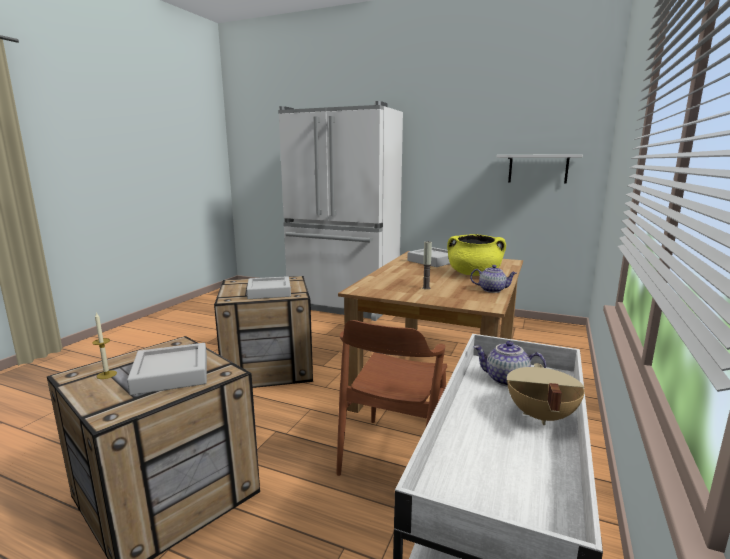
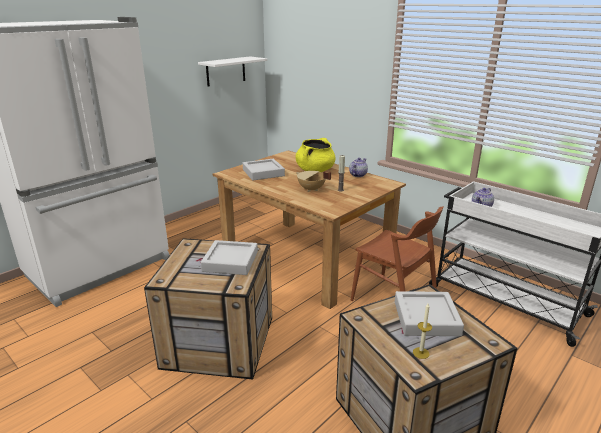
camera: 70 degrees left, 10 degrees up
(539, 416) = (516, 210): beige cooking pot -> beige cooking pot (311, 189)

